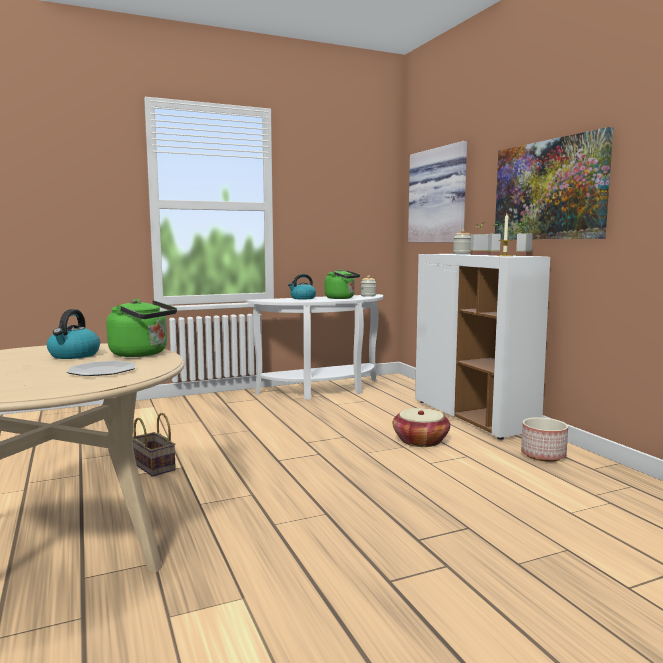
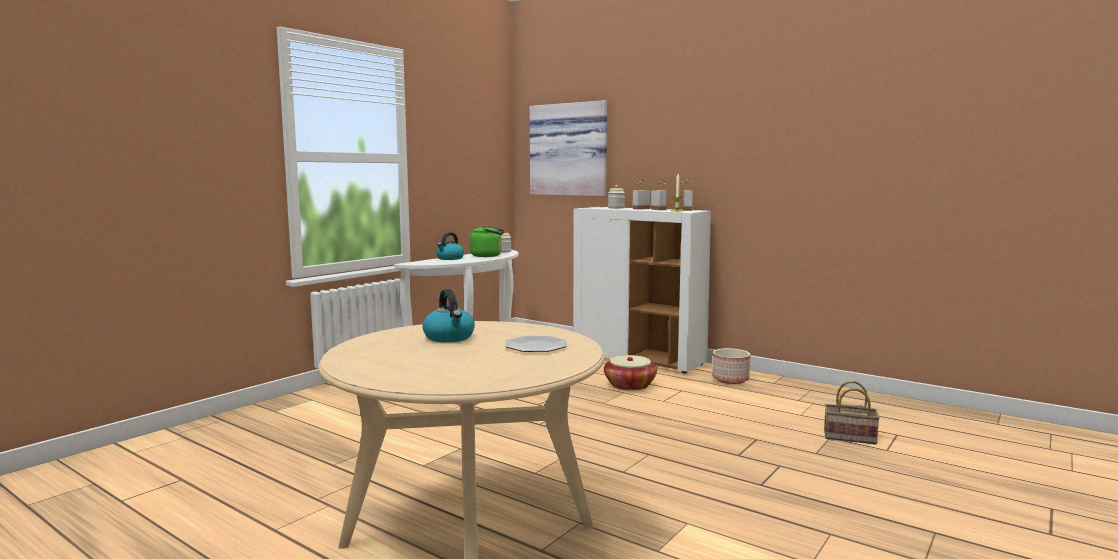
camera: 30 degrees left, 0 degrees up
(142, 354) = (509, 328): green kettle -> none
(152, 466) = (428, 454): basket -> basket (848, 437)
(548, 190) = (704, 153): picture -> none

